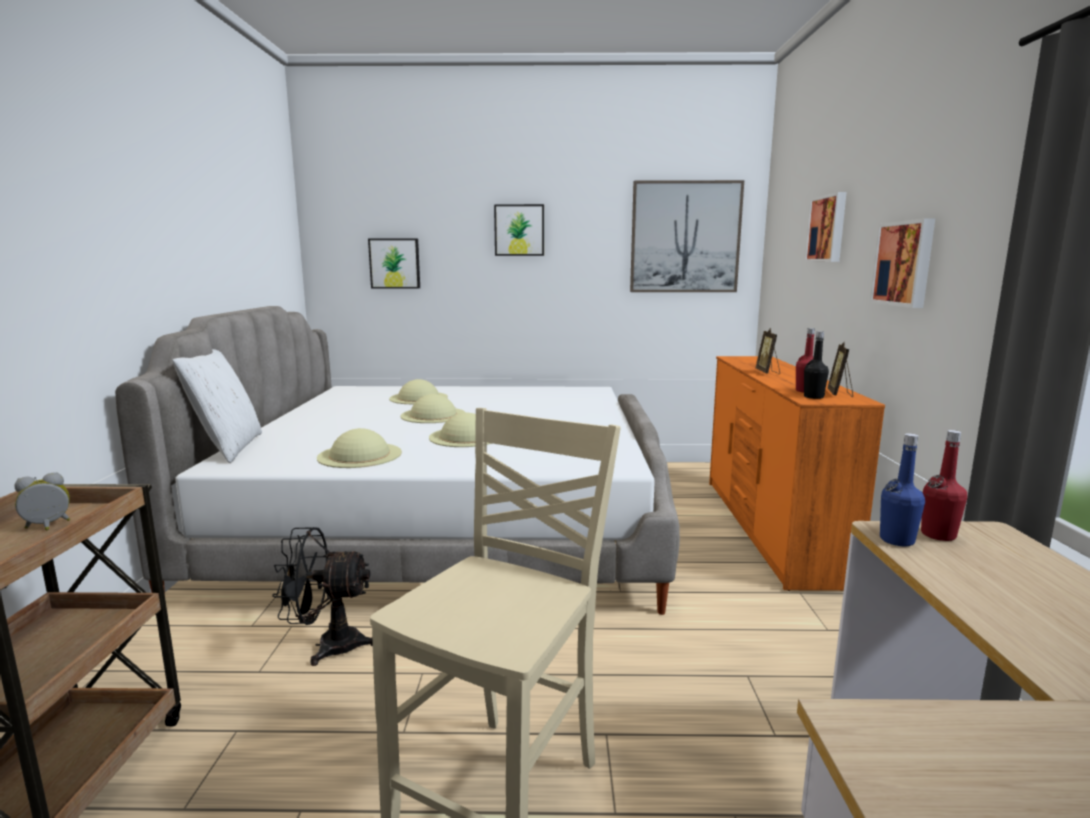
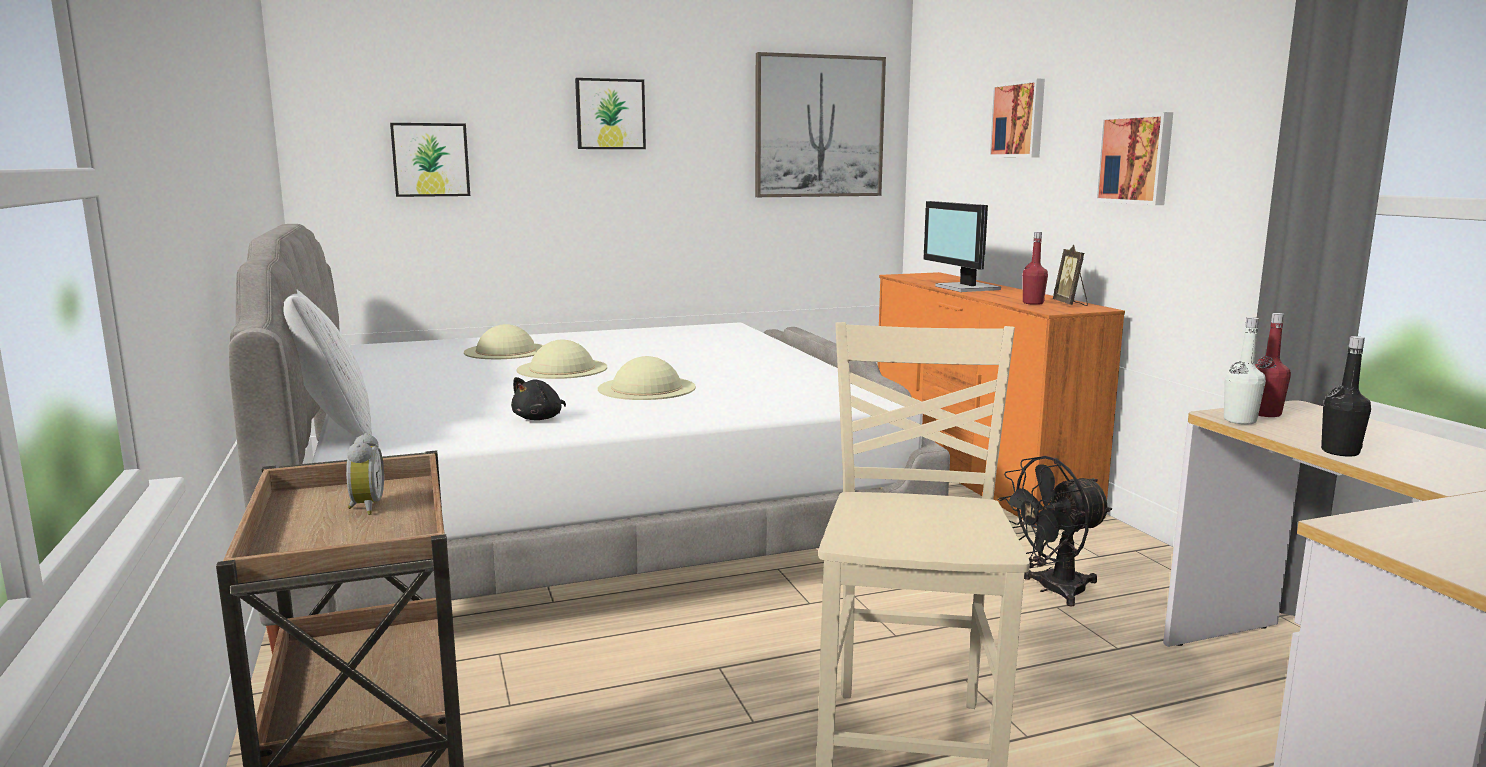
camera: 20 degrees left, 0 degrees up
(47, 526) = (365, 507): alarm clock -> alarm clock turned 135 degrees clockwise
(328, 645) = (573, 663): black fan -> black fan (1052, 590)
(359, 455) = (540, 418): beige hat -> black plush toy
(768, 372) = (965, 288): picture frame -> monitor
(813, 397) = (1050, 308): black bottle -> black bottle (1340, 452)
(897, 540) = (1239, 421): blue bottle -> white bottle

